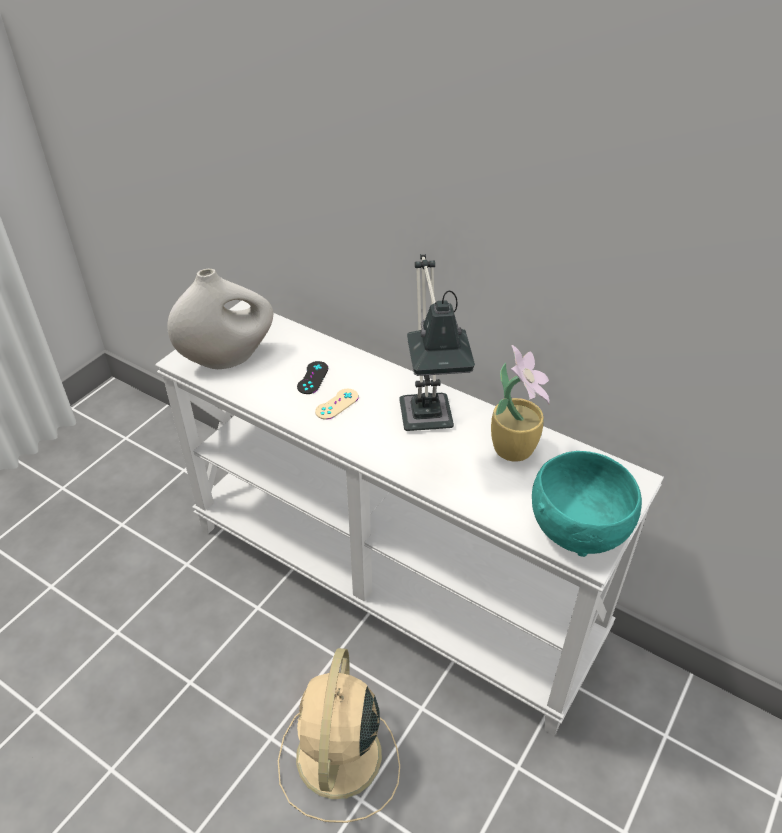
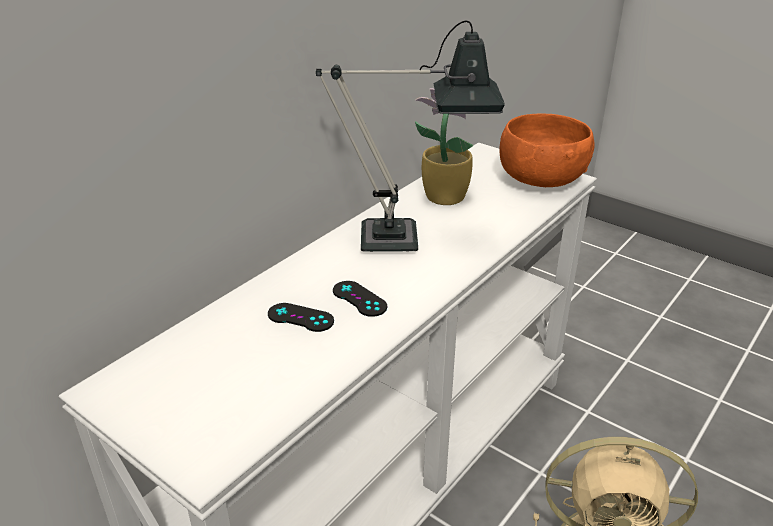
camera: 85 degrees left, 10 degrees down
(228, 358) = (223, 404): white vase -> none
(337, 404) = (359, 299): beige game controller -> black game controller
(577, 527) = (540, 180): turquoise bowl -> orange bowl

